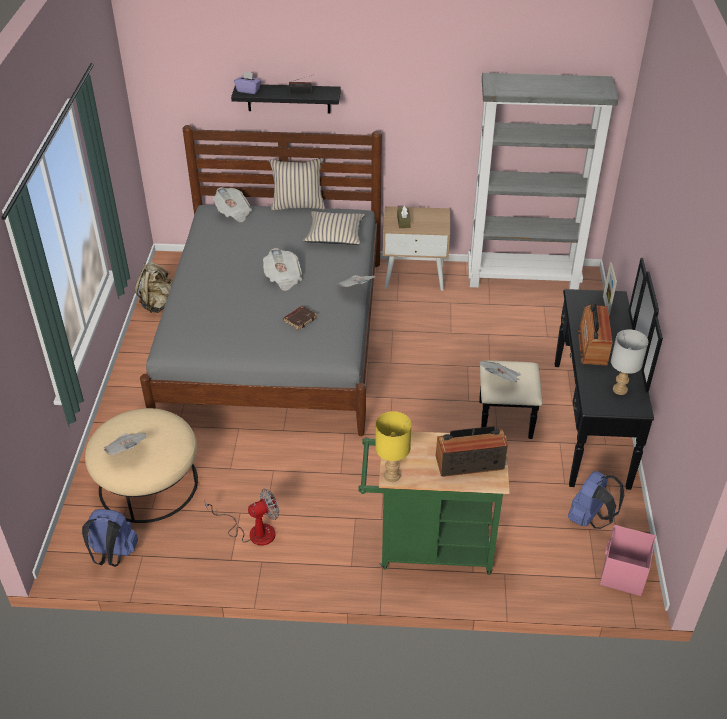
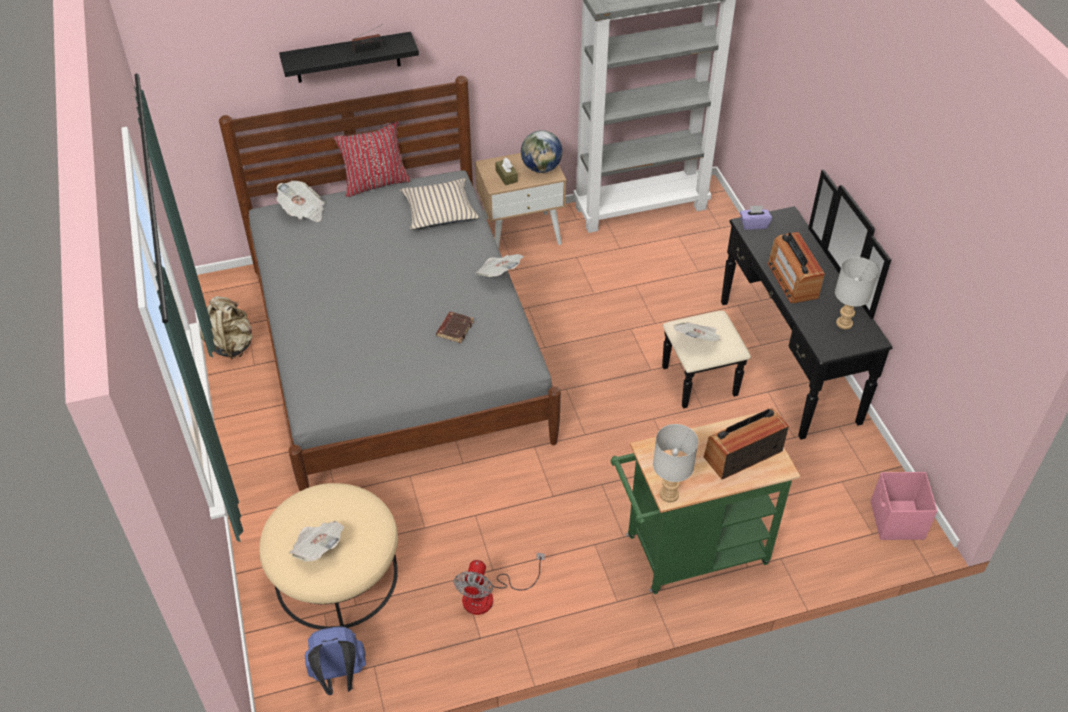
camera: 20 degrees left, 5 degrees up
(248, 90) = (301, 58): purple tissue box -> purple tissue box (754, 224)
(253, 532) = (489, 596): fan -> fan turned 150 degrees clockwise
(283, 278) = (408, 282): newspaper -> none
(298, 205) = (375, 183): beige pillow -> red pillow
(392, 475) = (670, 494): yellow table lamp -> grey table lamp
(434, 222) = (541, 168): none -> globe
(590, 519) = (837, 469): blue backpack -> none
(606, 305) = (782, 228): picture frame -> none

